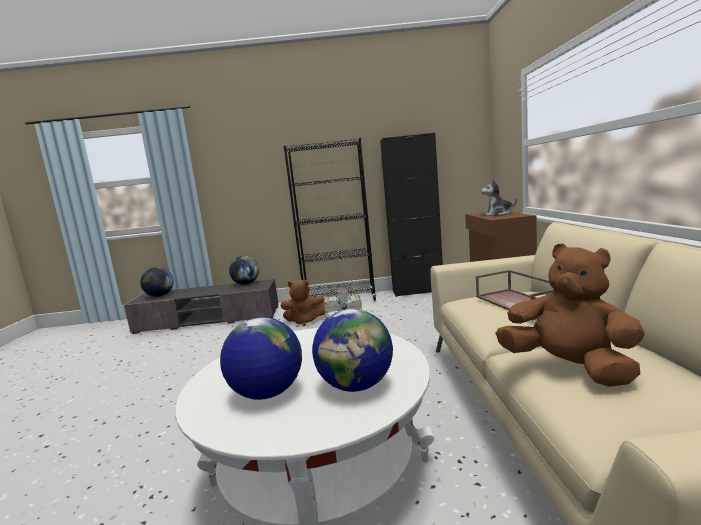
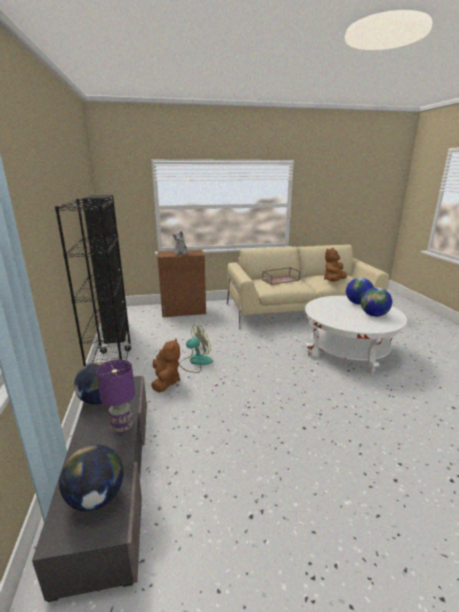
camera: 100 degrees left, 10 degrees up
(208, 292) = (122, 427): none -> purple table lamp

